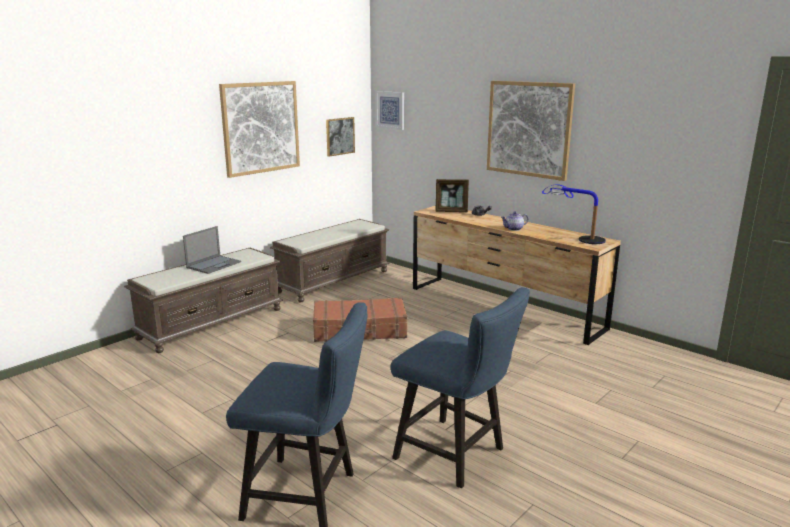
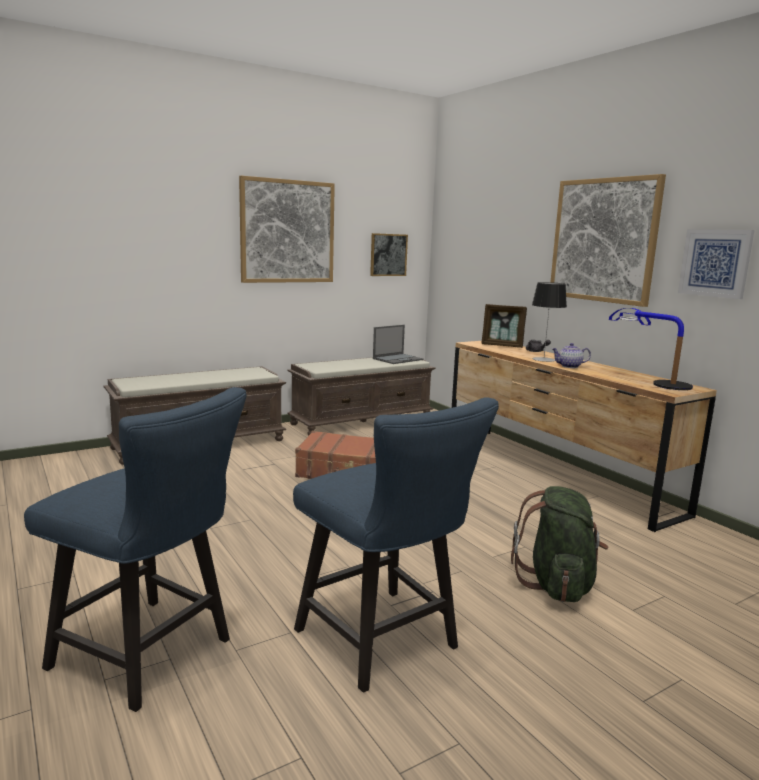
camera: 15 degrees right, 5 degrees down
(214, 264) = (208, 376): laptop -> laptop (398, 359)
(390, 110) = (450, 228): picture -> picture (715, 263)
(491, 223) = (543, 359): none -> table lamp
(543, 394) = (557, 584): none -> green backpack

